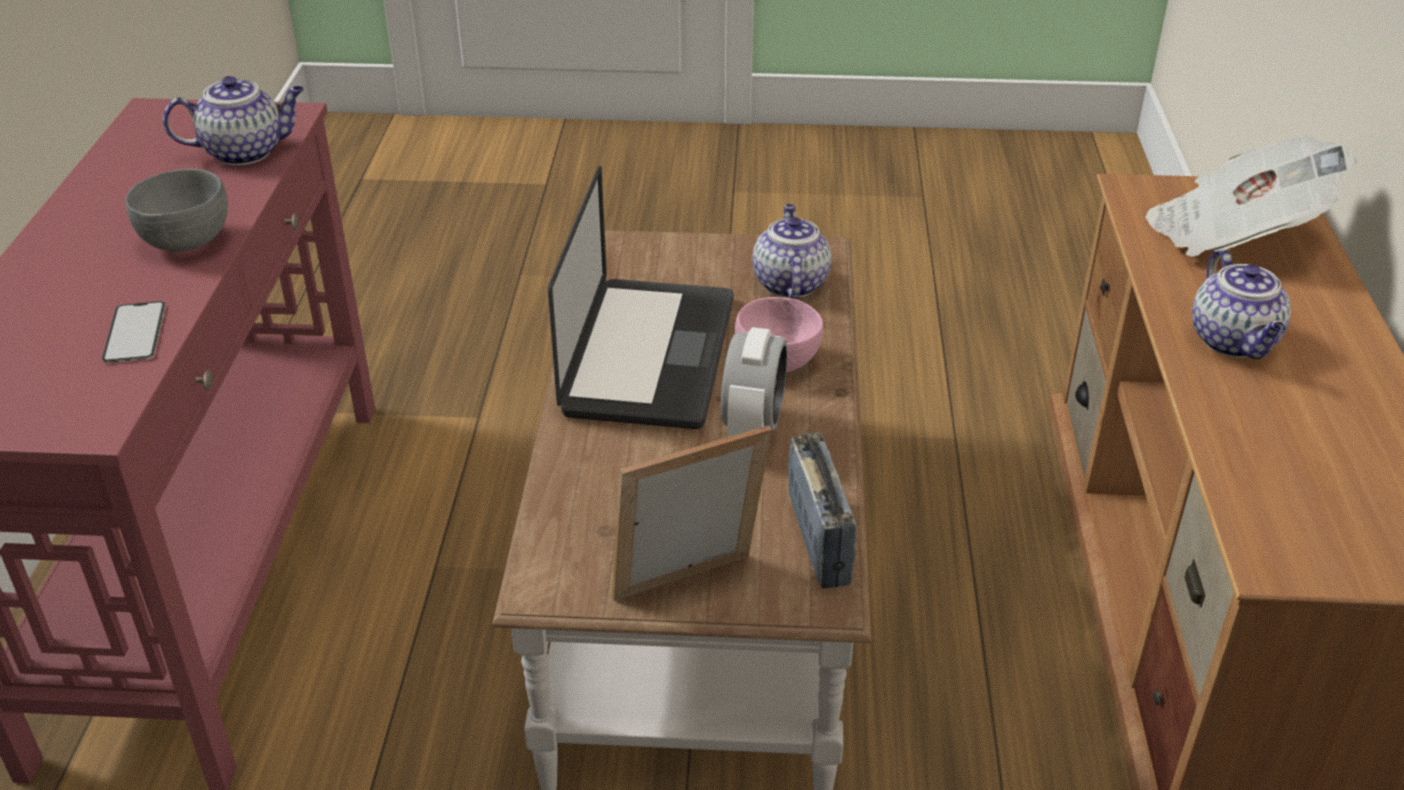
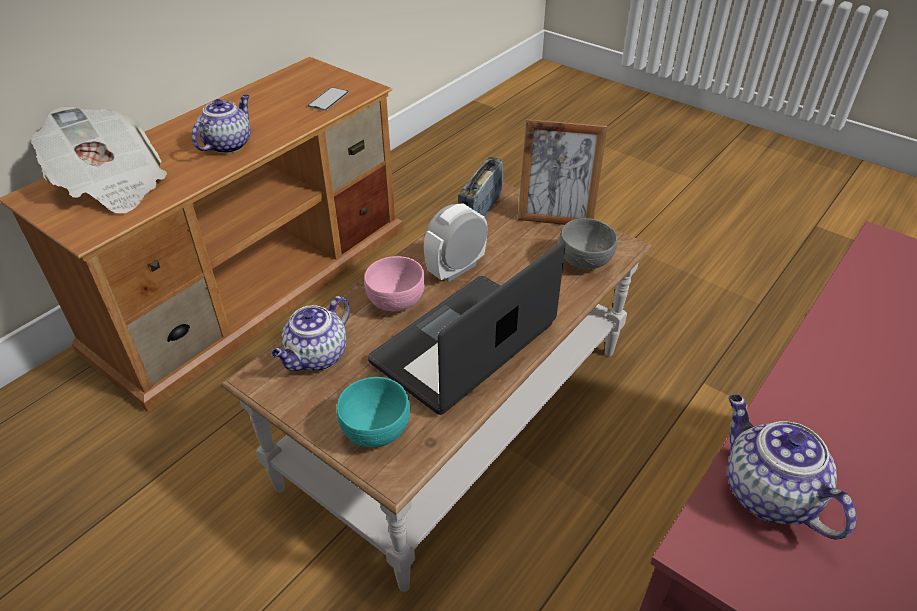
camera: 145 degrees left, 5 degrees up
(135, 333) = (867, 298): phone -> phone (328, 99)
(188, 243) = (829, 373): grey bowl -> grey bowl (584, 261)
(246, 151) = (766, 492): teapot -> teapot turned 45 degrees clockwise
(656, 258) = (377, 432): none -> turquoise bowl

